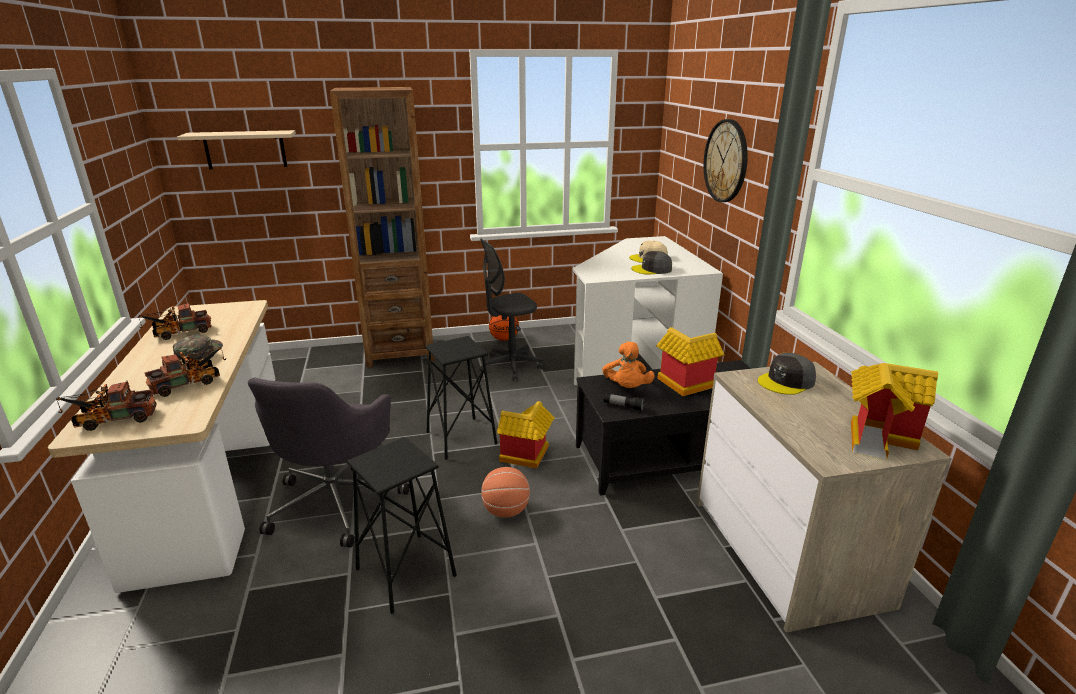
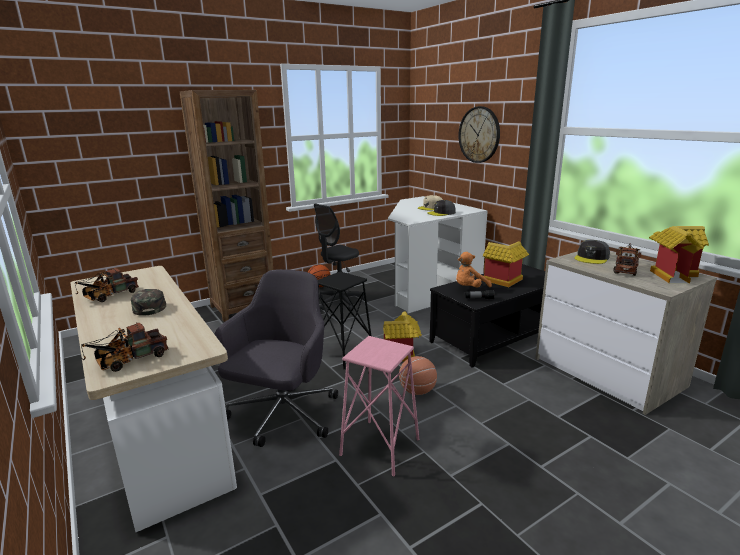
camera: 20 degrees left, 5 degrees down
(191, 383) = (170, 325): toy truck -> toy truck (625, 269)
(245, 149) = (100, 145): beige shelf -> none
(337, 502) = (282, 415): grey office chair -> grey office chair turned 150 degrees counterclockwise
(406, 572) = (380, 447): black stool -> pink stool
(627, 388) = (469, 288): orange plush toy -> orange plush toy turned 75 degrees clockwise

